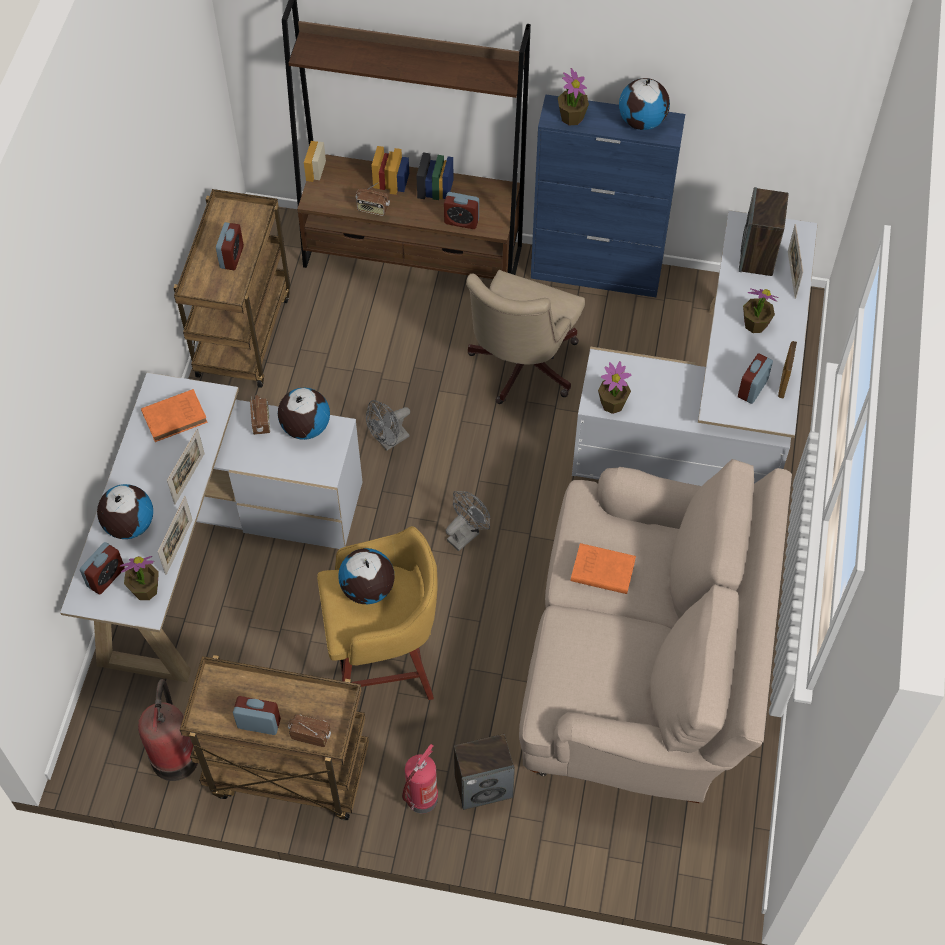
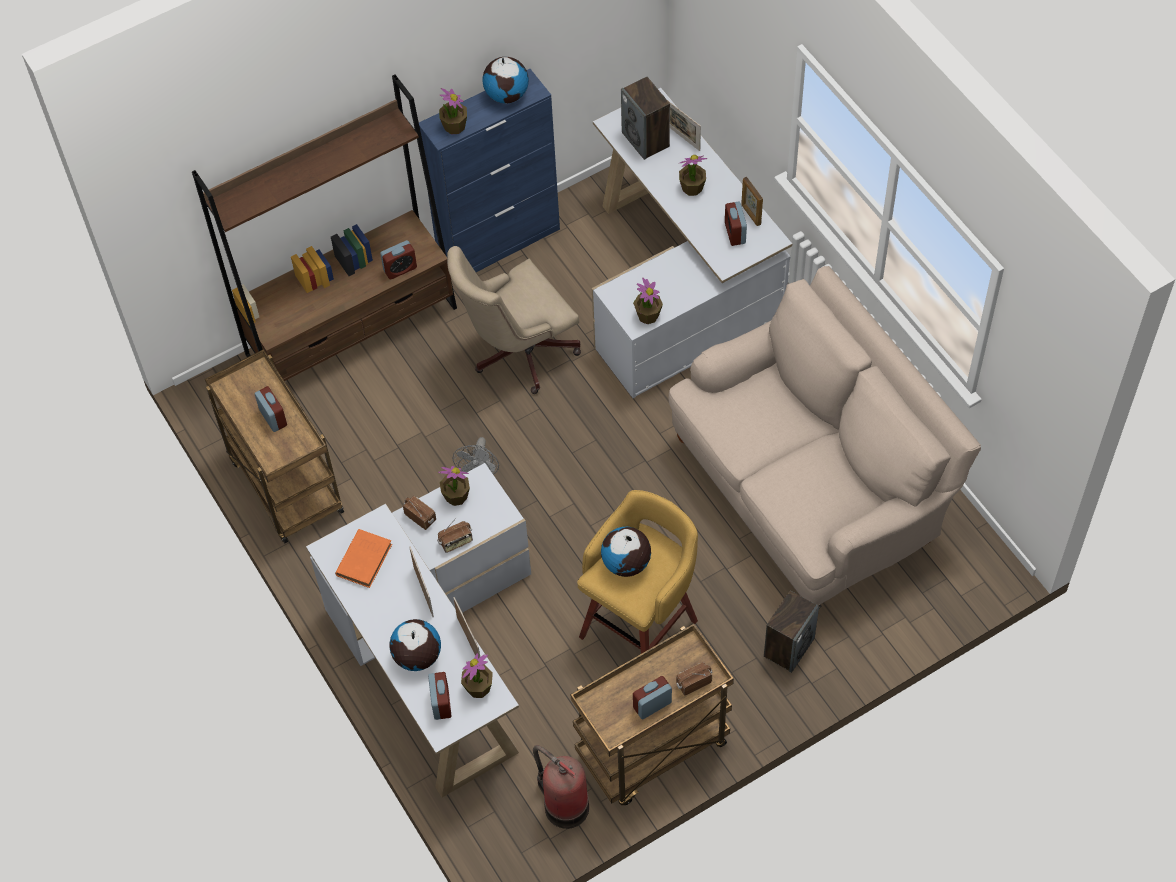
camera: 40 degrees left, 0 degrees up
(305, 427) = (456, 496): globe -> potted plant
(373, 209) = (324, 308): radio -> radio (456, 542)
(422, 800) = (759, 690): fire extinguisher -> none
(466, 533) = (602, 495): grey fan -> none
(520, 368) = (517, 352): beige office chair -> beige office chair turned 75 degrees clockwise
(601, 570) = (755, 431): orange book -> none

